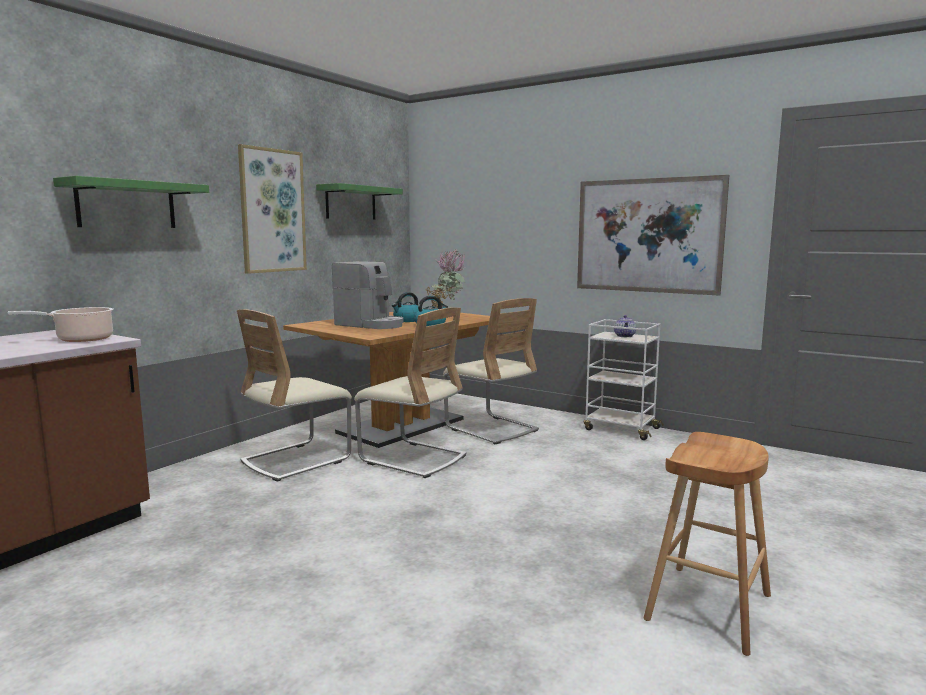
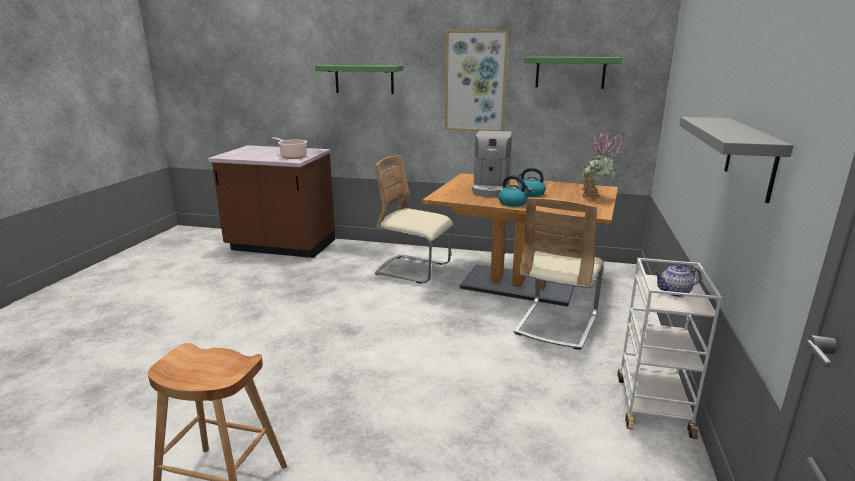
camera: 70 degrees right, 10 degrees up
(412, 458) = (448, 305): beige chair -> none
(647, 235) = (750, 157): picture -> grey shelf

